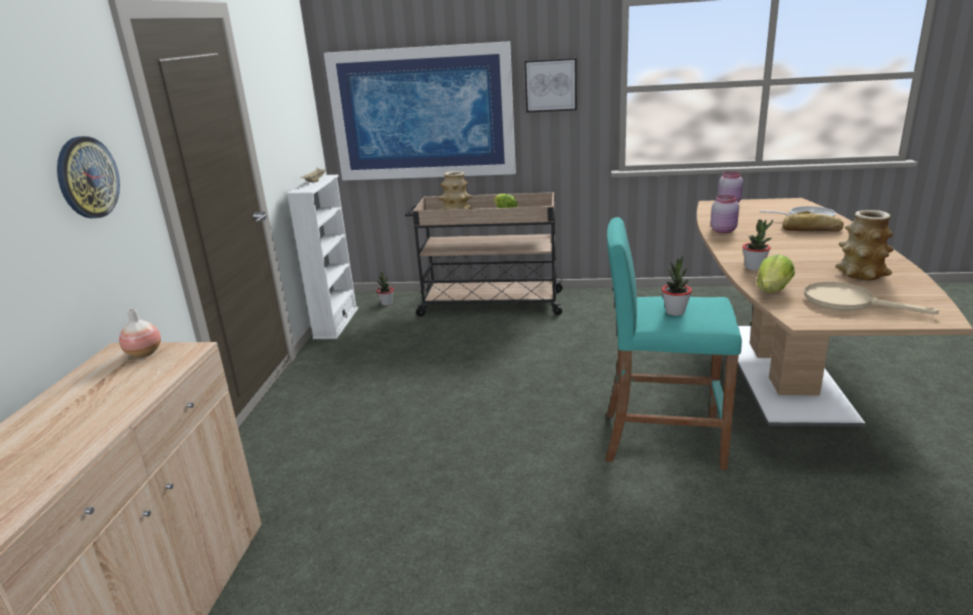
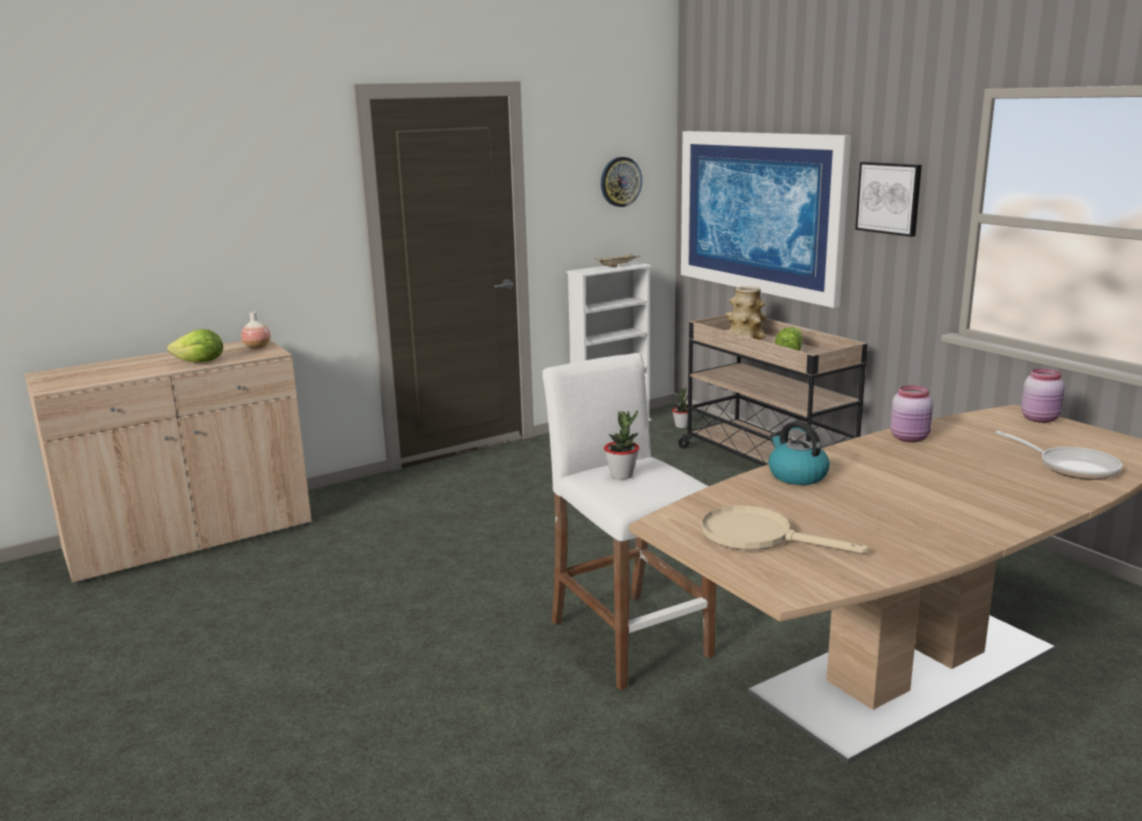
camera: 50 degrees right, 5 degrees down
(87, 177) = (283, 214): wall clock -> wall clock (620, 182)
(661, 439) = (629, 638): turquoise stool -> white stool
(754, 267) = (796, 475): potted plant -> kettle
(773, 290) = (735, 496): lettuce -> lettuce (200, 362)
(812, 229) = (1021, 478): bread -> none
(848, 302) = (759, 536): beige frying pan -> beige frying pan turned 60 degrees counterclockwise
(861, 274) = (878, 529): vase -> none

